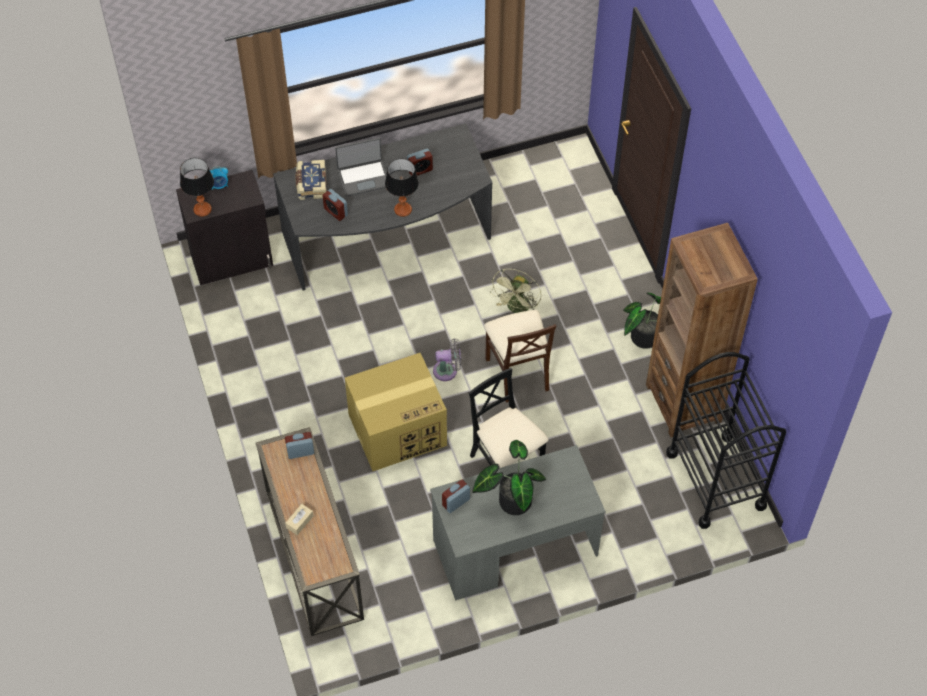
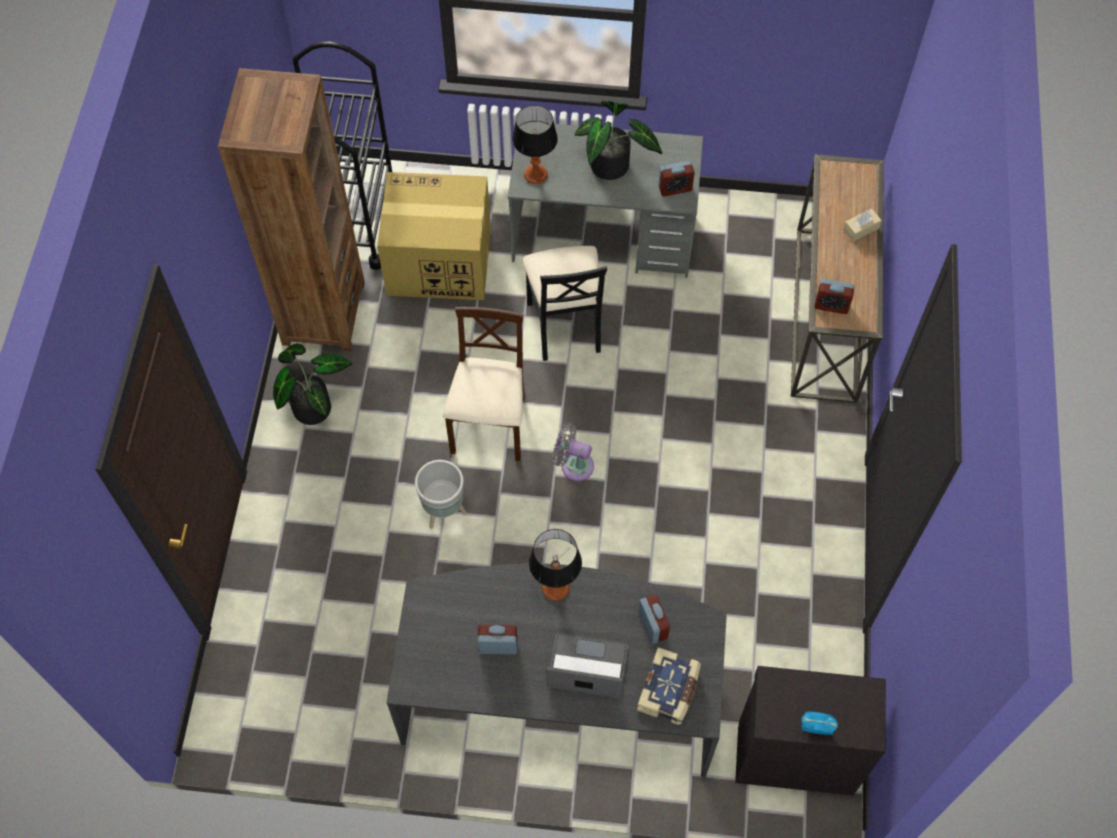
camera: 155 degrees left, 5 degrees up
(202, 209) = (854, 693): table lamp -> table lamp (535, 174)
(398, 429) = (669, 416): cardboard box -> cardboard box (437, 261)
(517, 309) = (443, 511): green fan -> grey planter

